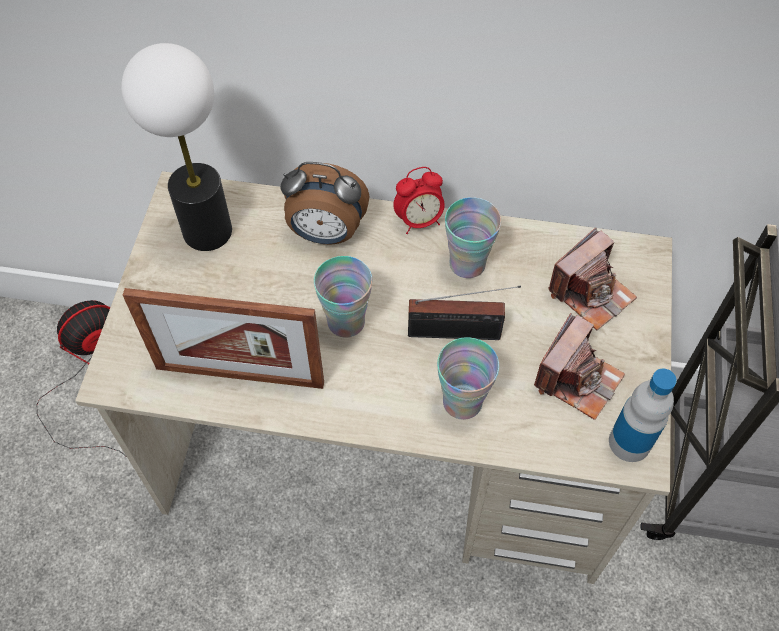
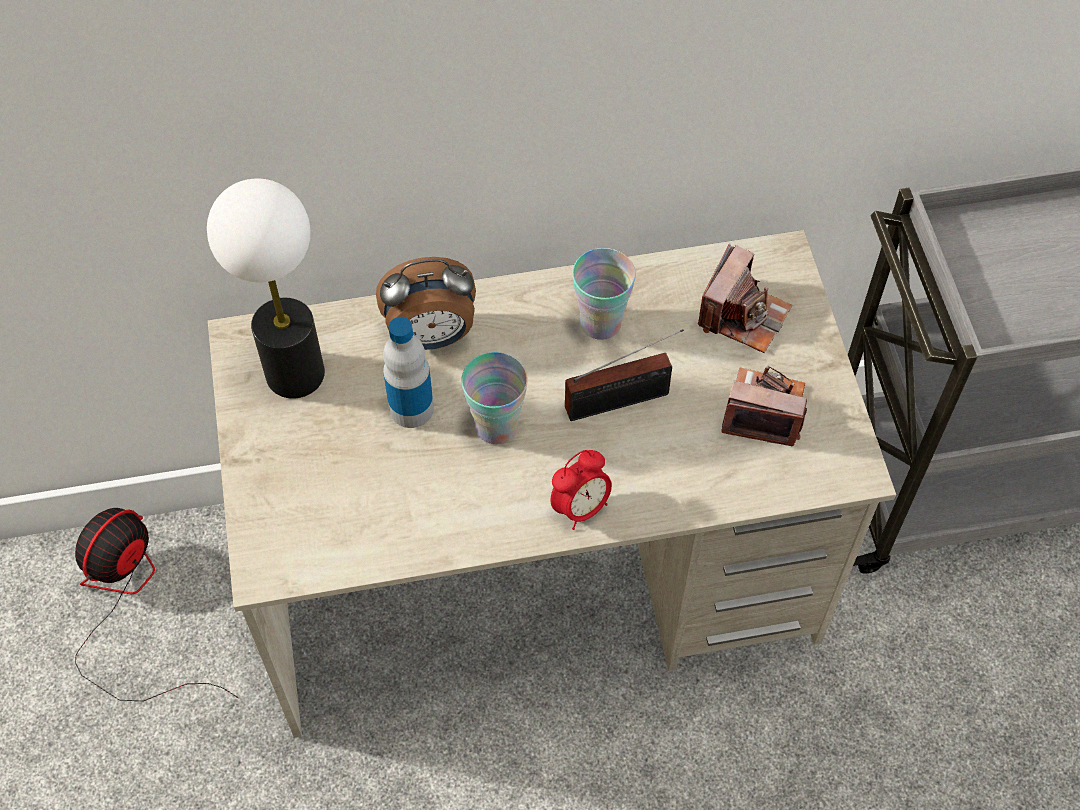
camera: 20 degrees left, 0 degrees up
(240, 375) = (406, 520): picture frame -> none
(419, 221) = (529, 291): alarm clock -> alarm clock (580, 507)
(462, 402) = (655, 471): cup -> none
(577, 379) = (763, 410): camera -> camera turned 90 degrees counterclockwise
(629, 442) = (839, 458): bottle -> bottle (411, 408)

